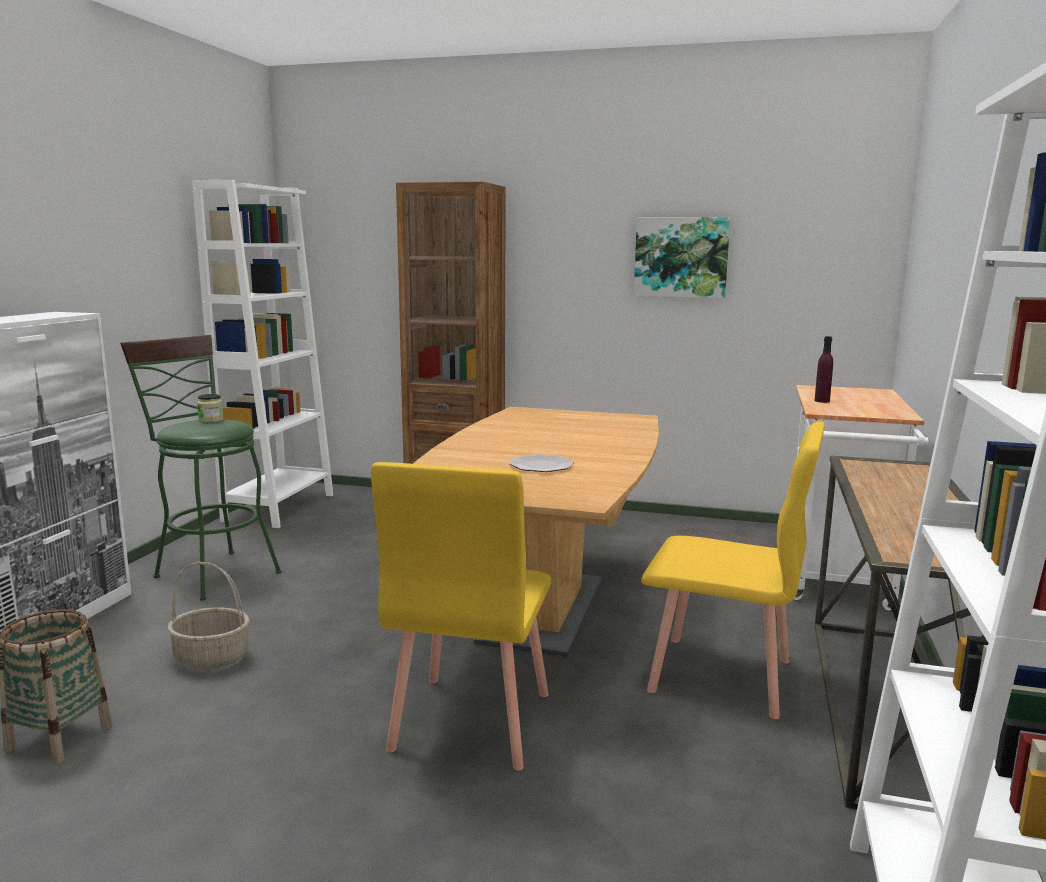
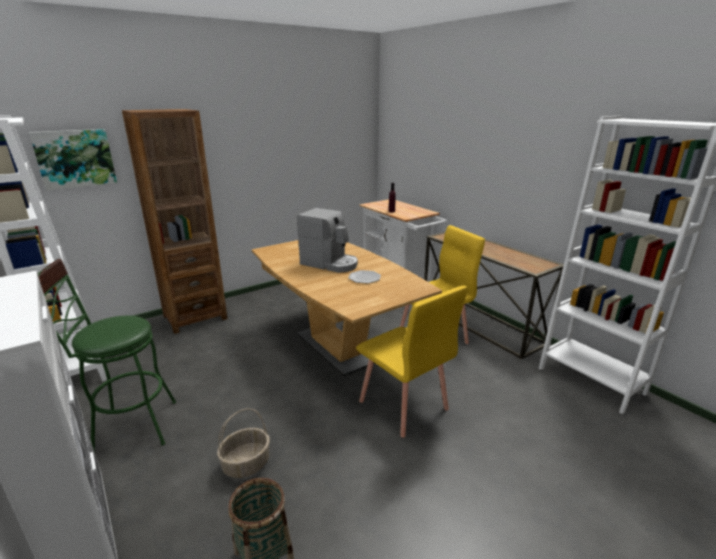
camera: 50 degrees left, 10 degrees up
(211, 420) = (104, 323): jar -> none
(550, 441) = (330, 263): none -> coffee machine
(681, 257) = (289, 146): picture -> picture (75, 158)

